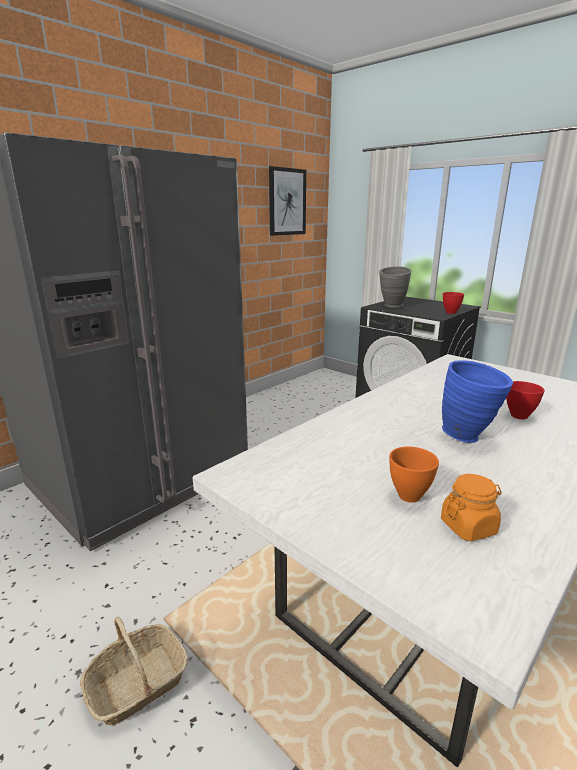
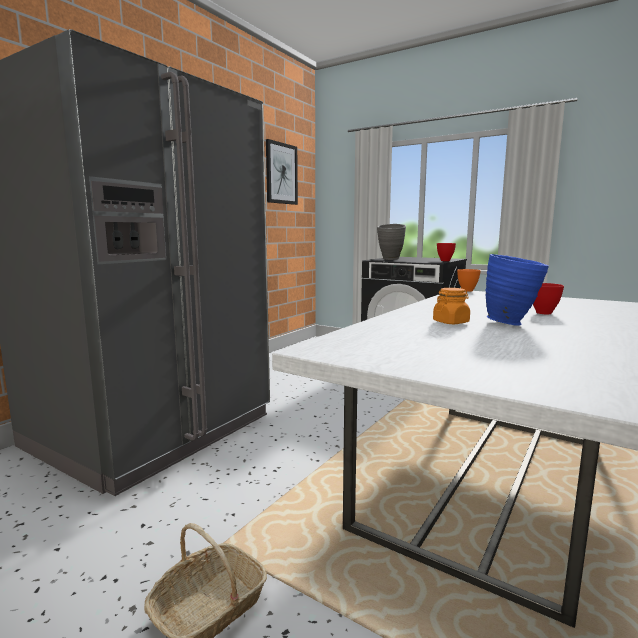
camera: 10 degrees left, 10 degrees down
(410, 497) = (491, 351): orange bowl -> orange bowl (467, 290)
(468, 527) = (557, 362): orange jar -> orange jar (451, 322)

